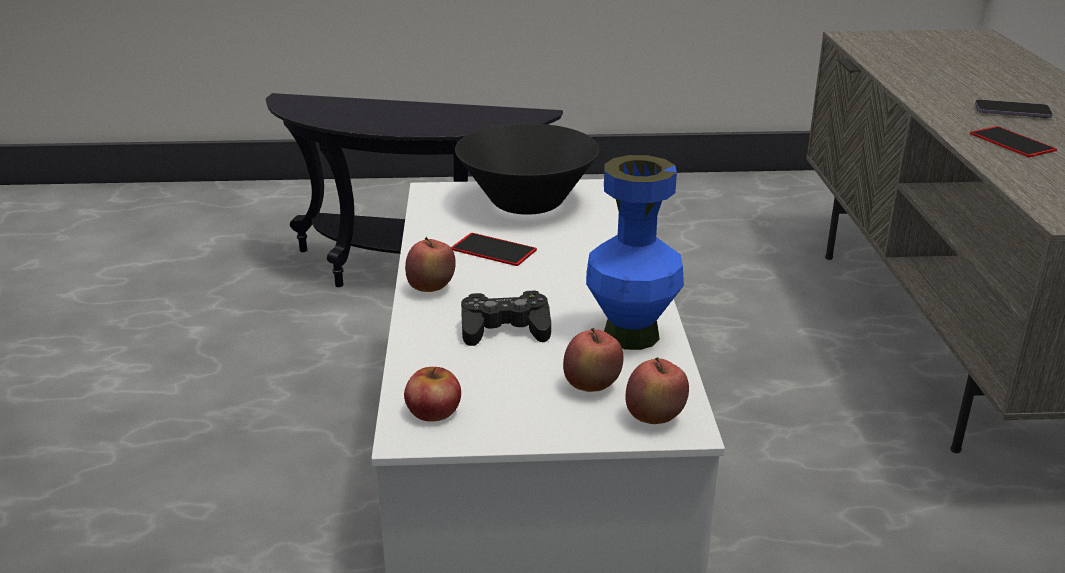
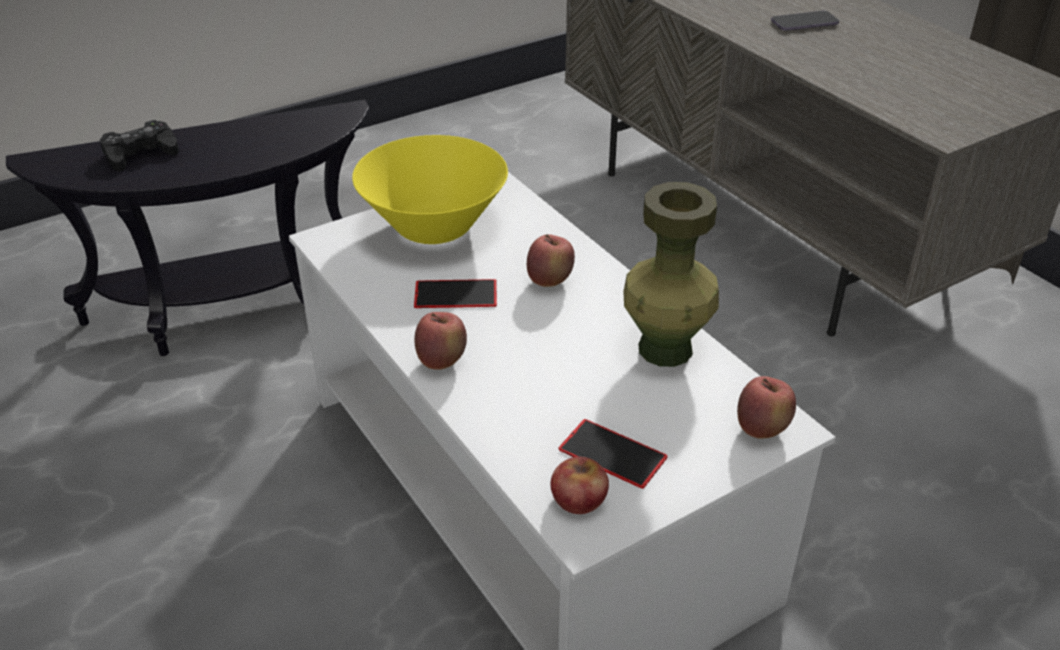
camera: 30 degrees left, 10 degrees up
(505, 328) = (553, 383): black game controller -> black game controller (140, 153)
(526, 203) = (433, 227): black bowl -> yellow bowl
(592, 387) = (685, 417): apple -> apple (550, 281)
(631, 334) = (664, 348): blue vase -> green vase
(1012, 142) = (835, 59): phone -> phone (612, 453)

